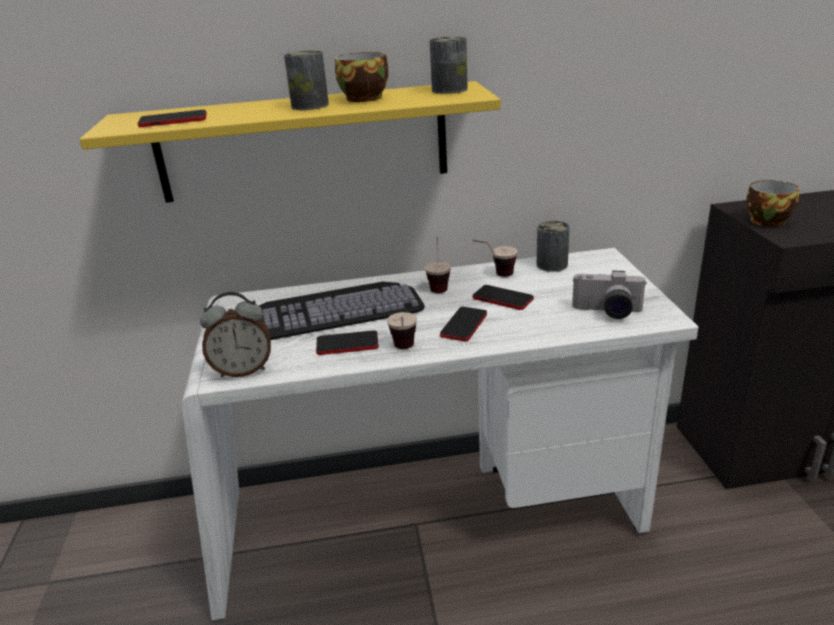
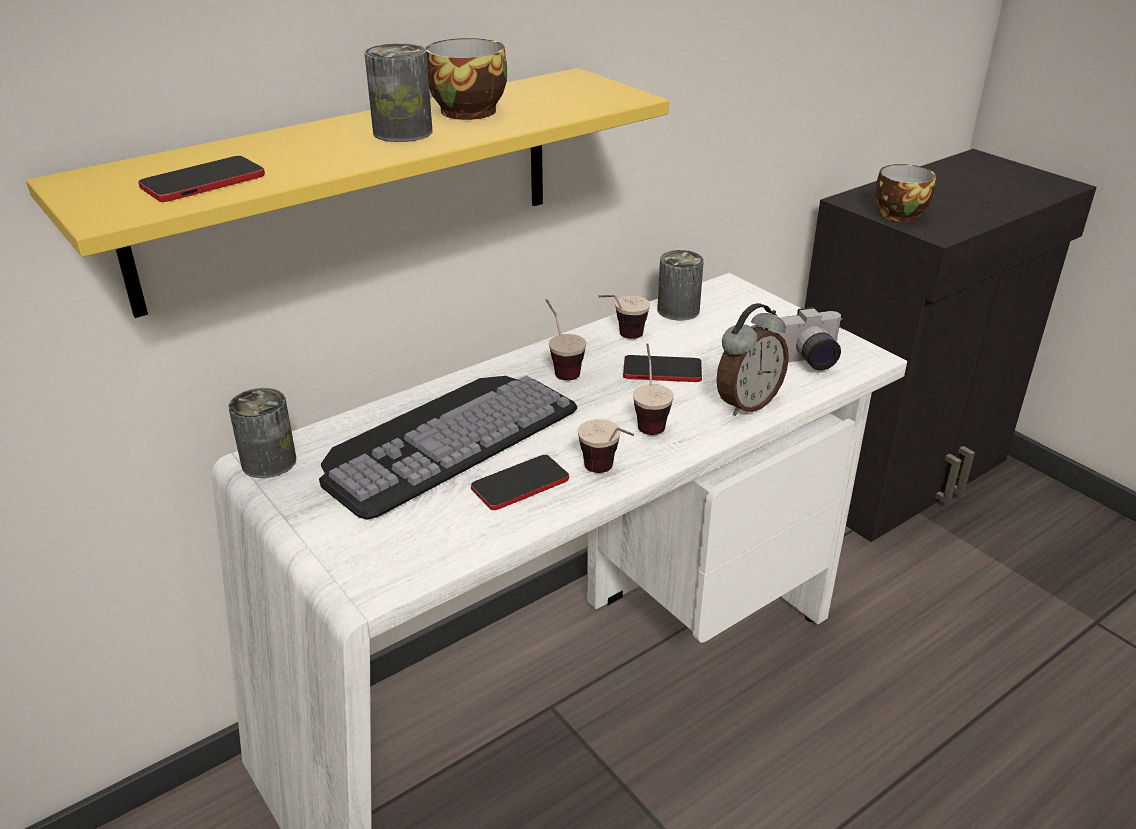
camera: 30 degrees left, 5 degrees up
(243, 370) = (405, 564): alarm clock -> alarm clock (746, 403)
(449, 90) = (571, 87): can -> can (269, 462)
(464, 325) = (649, 419): phone -> cup

